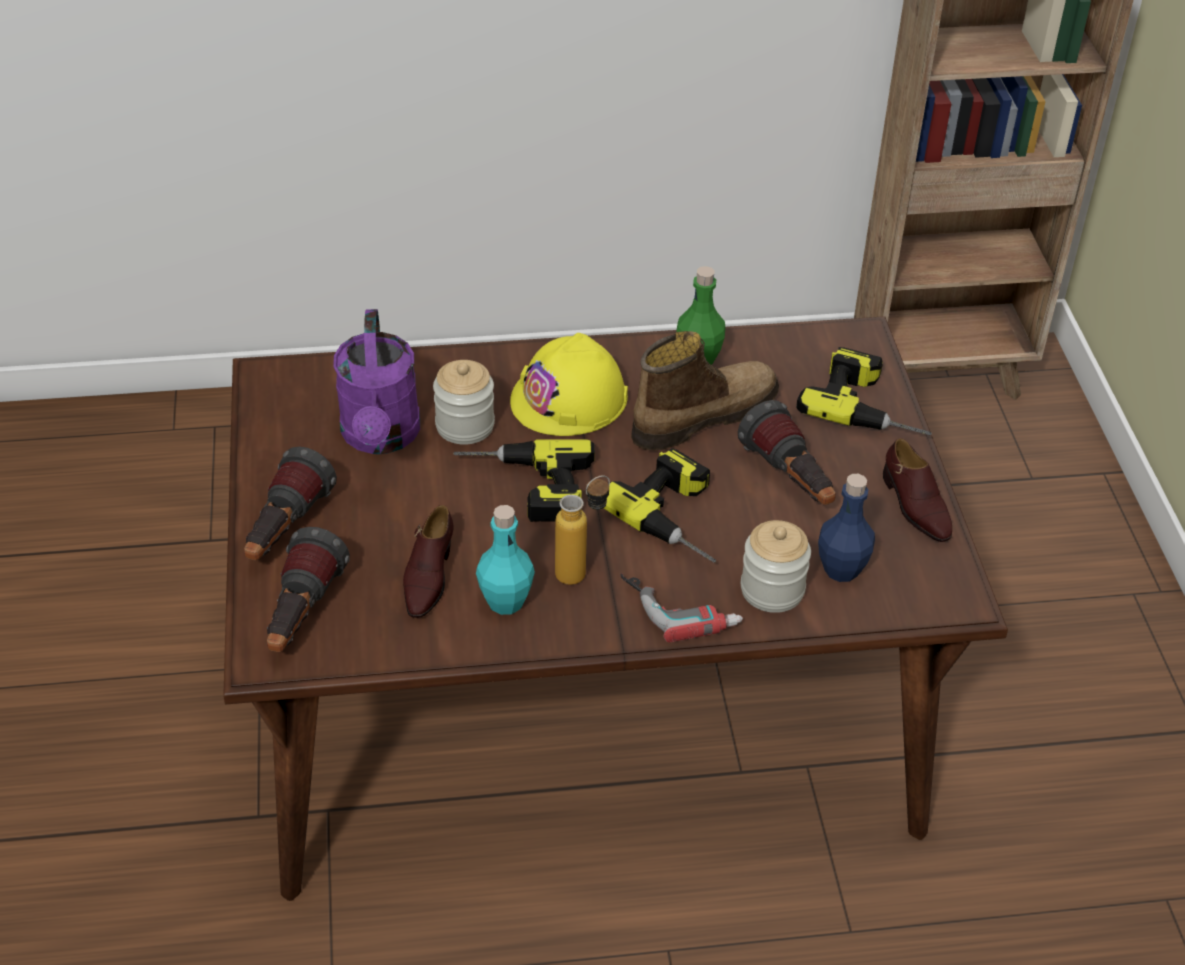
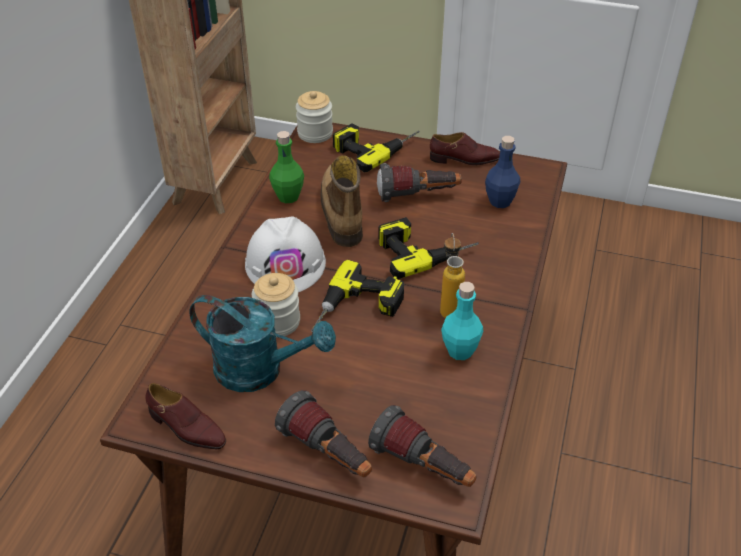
camera: 65 degrees left, 0 degrees up
(381, 438) = (260, 370): purple watering can -> turquoise watering can
(428, 576) = (417, 384): brown shoe -> brown shoe (186, 428)
(569, 399) = (285, 263): yellow hard hat -> white hard hat
(681, 605) = (499, 272): power drill -> none
(772, 590) = (503, 232): jar -> jar (315, 133)

